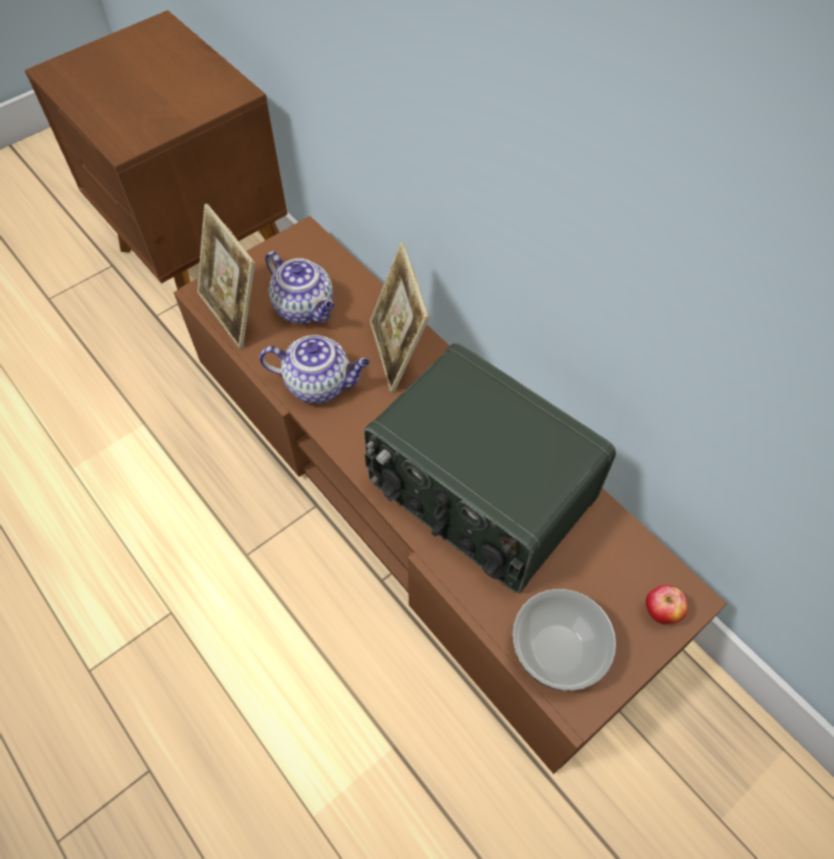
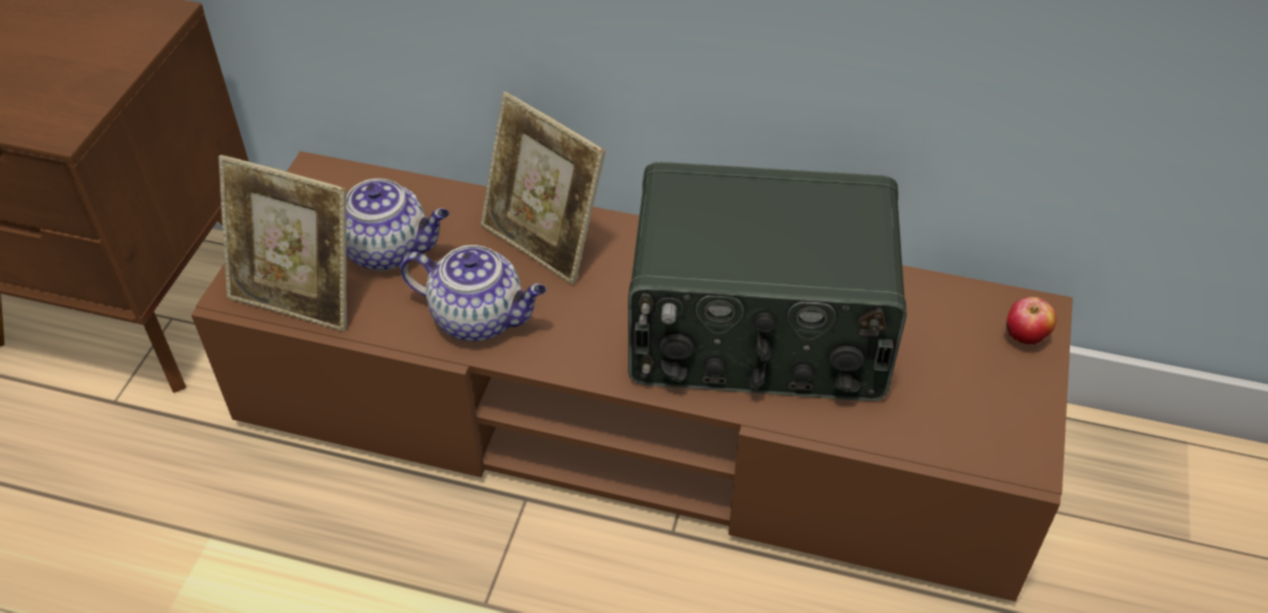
camera: 35 degrees left, 10 degrees down
(320, 384) = (480, 318): teapot -> teapot turned 45 degrees clockwise
(558, 649) = (965, 427): bowl -> none

